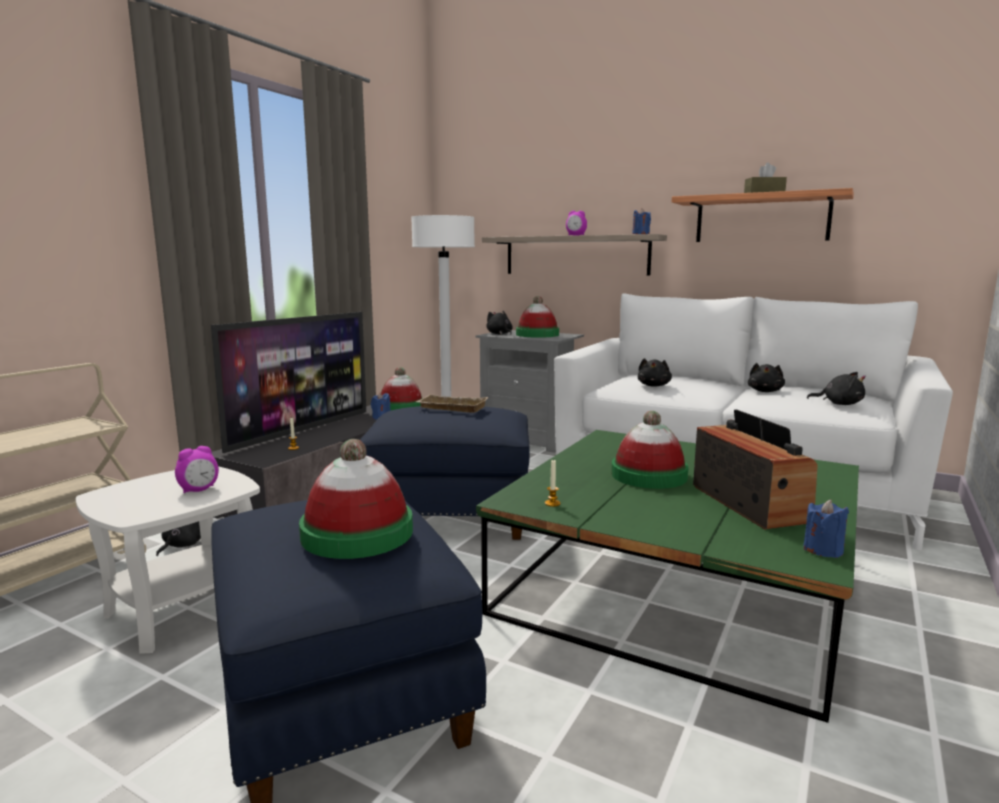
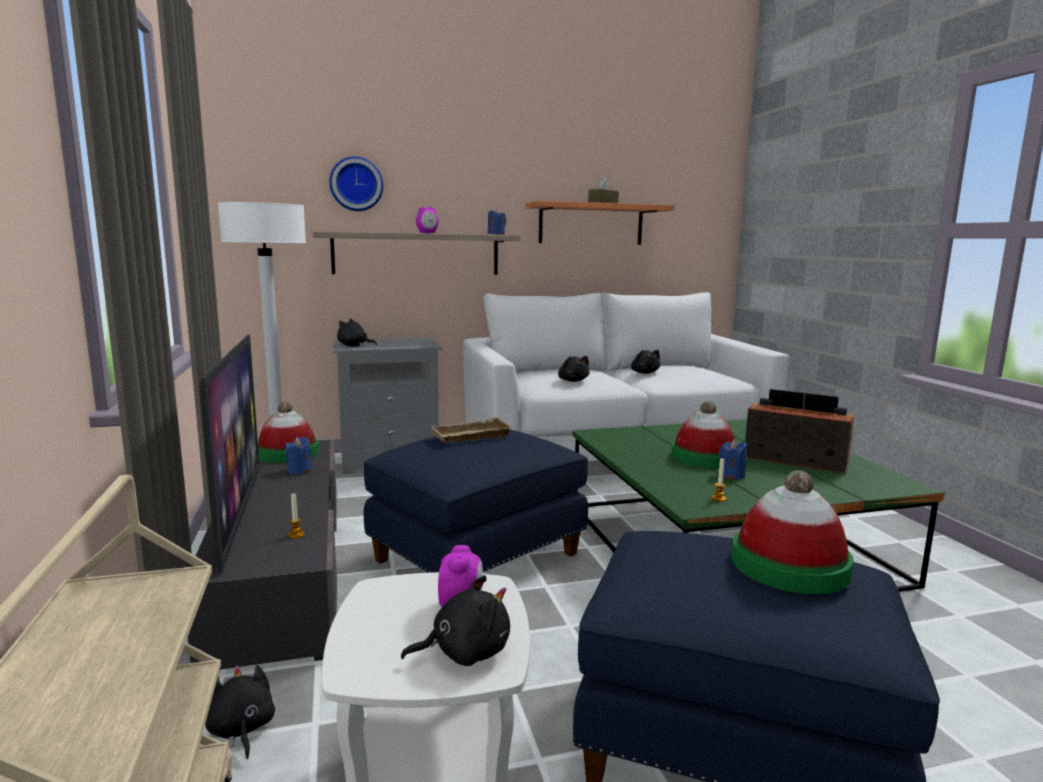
camera: 45 degrees left, 0 degrees up
(529, 195) = (356, 184): none -> wall clock
(537, 334) = (394, 342): hat -> none
(823, 550) = (888, 476): blue candle -> blue candle (731, 475)
(839, 404) = (709, 375): black plush toy -> black plush toy (465, 652)

